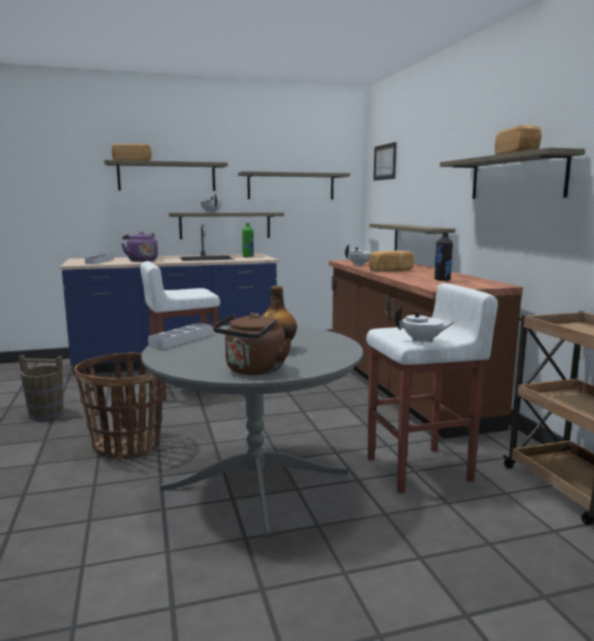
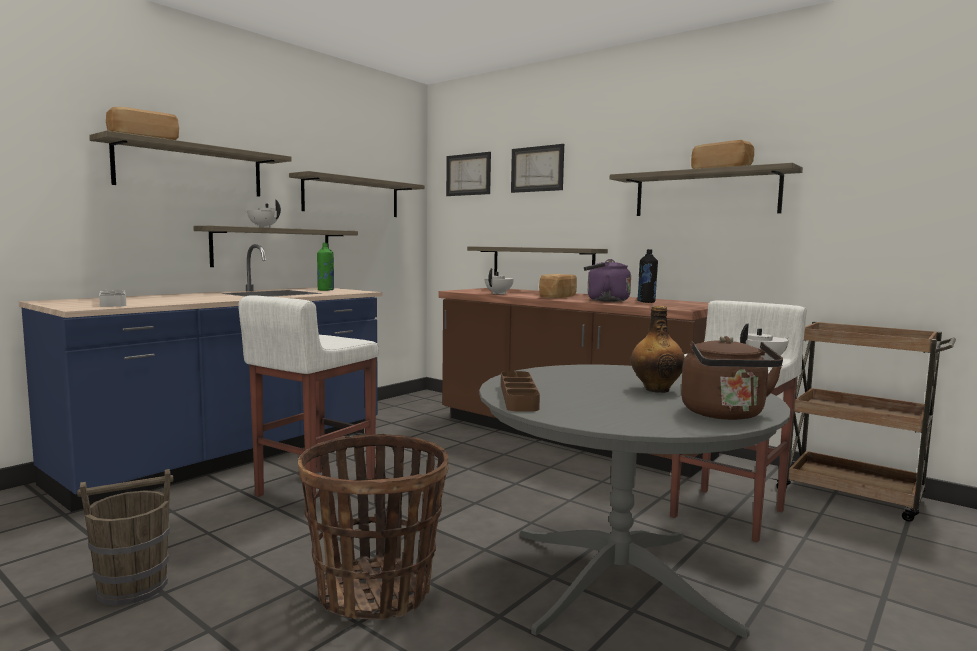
camera: 35 degrees left, 5 degrees down
(141, 260) = (185, 299): purple kettle -> purple kettle (605, 300)
(181, 340) = (518, 396): grey tray -> brown tray
(419, 156) = (537, 169): none -> picture

